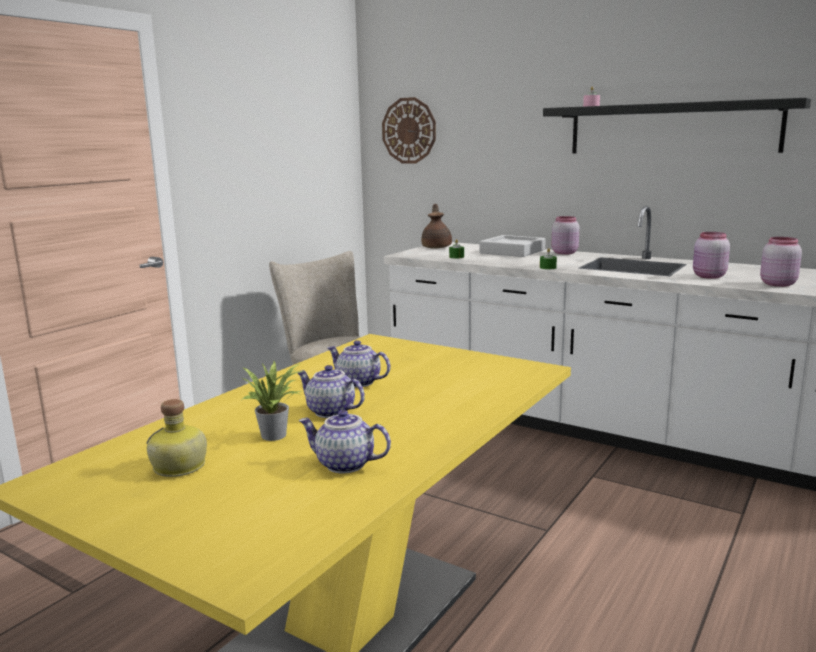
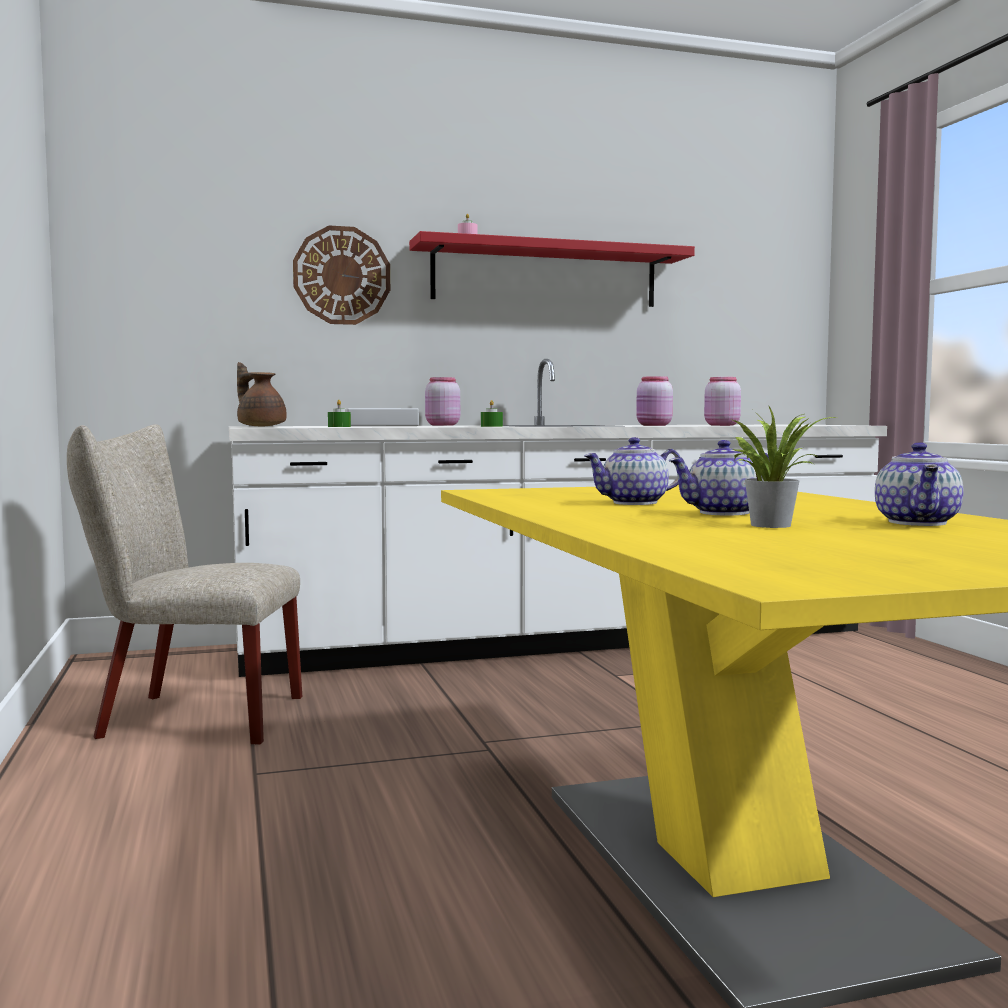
camera: 50 degrees left, 10 degrees down
(179, 467) = (828, 547): bottle -> none
(344, 465) = (919, 523): teapot -> teapot turned 45 degrees counterclockwise
(409, 130) = (160, 253): wall clock -> wall clock (342, 275)
(671, 128) = (545, 275): black shelf -> red shelf

